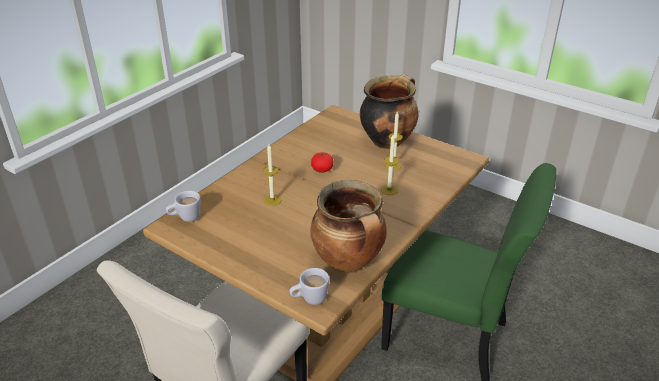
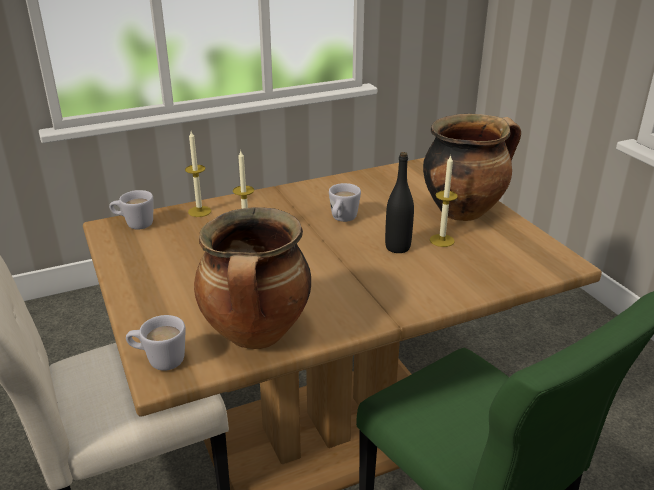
camera: 30 degrees right, 5 degrees down
(322, 170) = (342, 220): tomato -> white mug
(373, 178) = (397, 247): none -> black bottle
(389, 190) = (405, 267): candle -> candle (199, 211)

